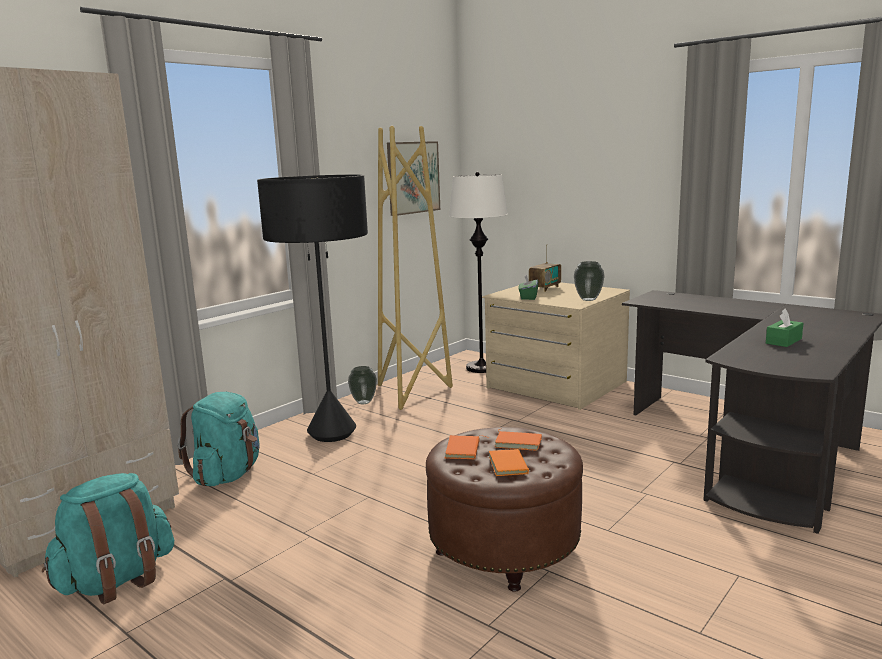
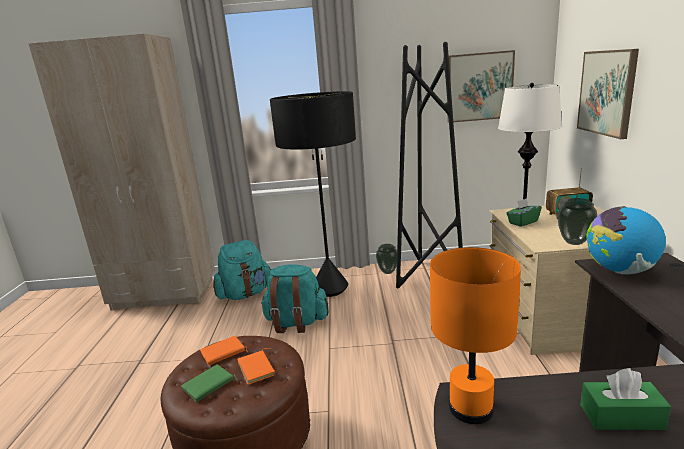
camera: 50 degrees right, 5 degrees up
(117, 580) = (121, 334): turquoise backpack -> turquoise backpack (296, 323)
(410, 393) = (427, 277): yellow clothes rack -> black clothes rack
(510, 465) = (209, 385): orange book -> green book
(543, 180) = (607, 92): none -> picture
(654, 301) = (620, 271): none -> globe
(740, 359) = (471, 408): none -> orange table lamp

